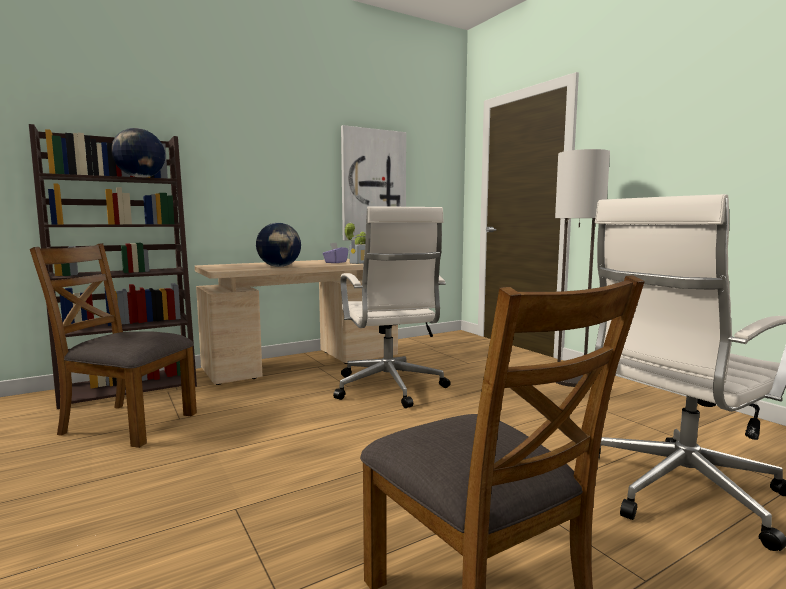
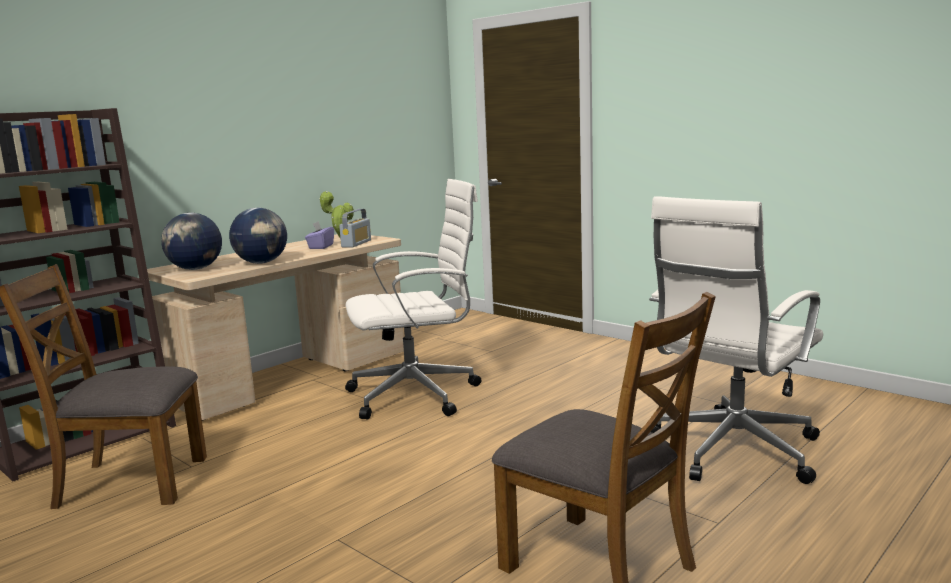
camera: 15 degrees left, 5 degrees up
(140, 178) = (71, 167): globe -> globe (195, 269)
(373, 185) = (346, 137): picture -> none
(389, 388) = (418, 395): white office chair -> white office chair turned 75 degrees counterclockwise
(571, 380) = (610, 357): floor lamp -> none

